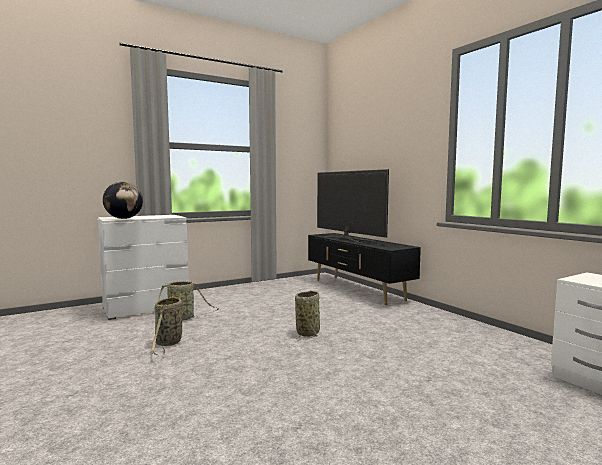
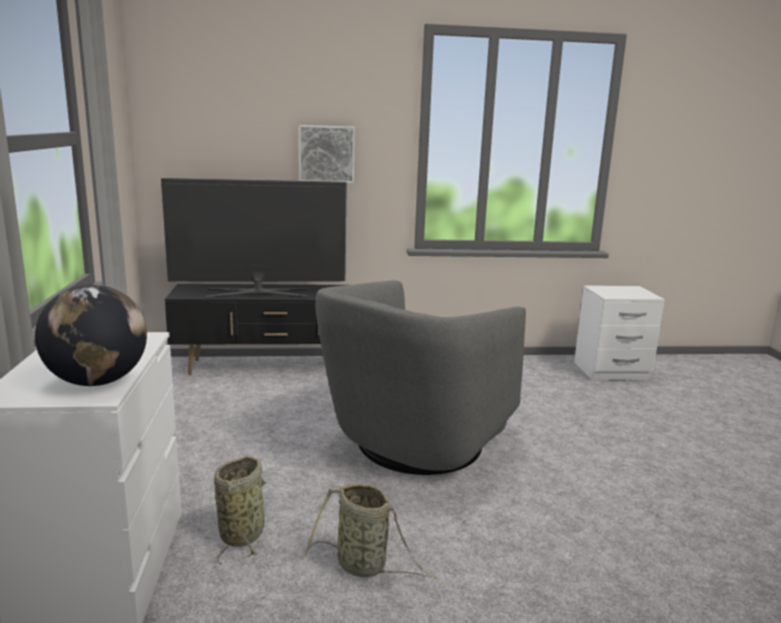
camera: 65 degrees left, 10 degrees up
(308, 333) = (417, 444): basket -> grey armchair
(397, 154) = (326, 154): none -> picture

